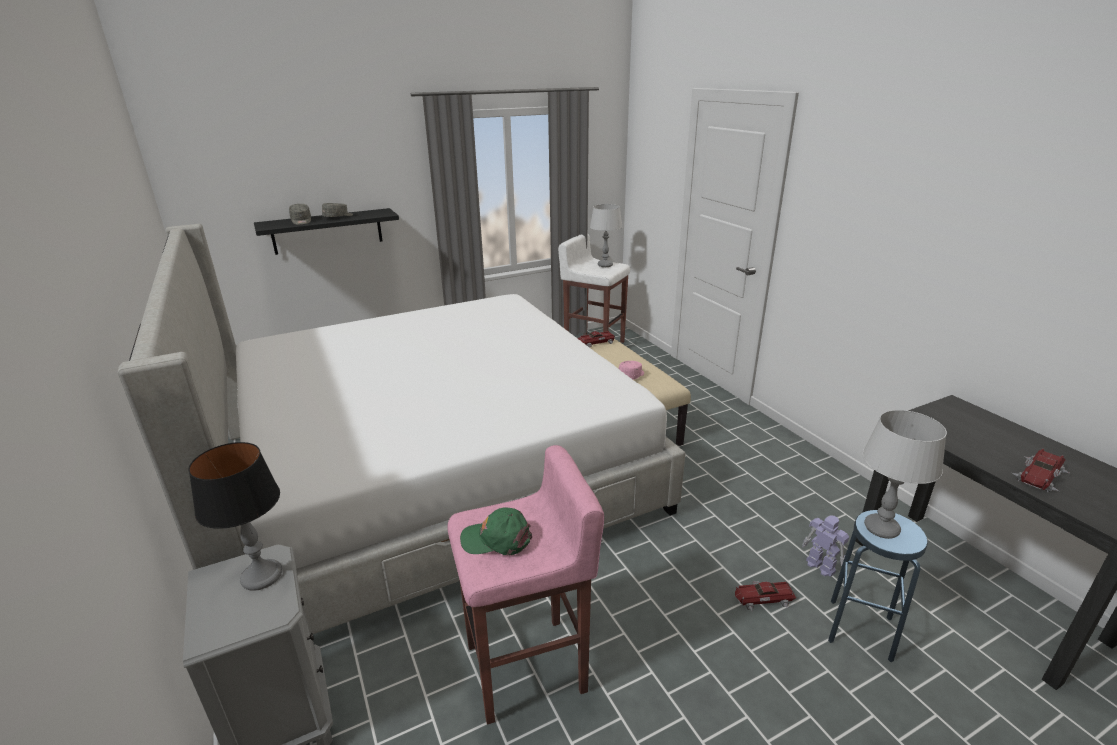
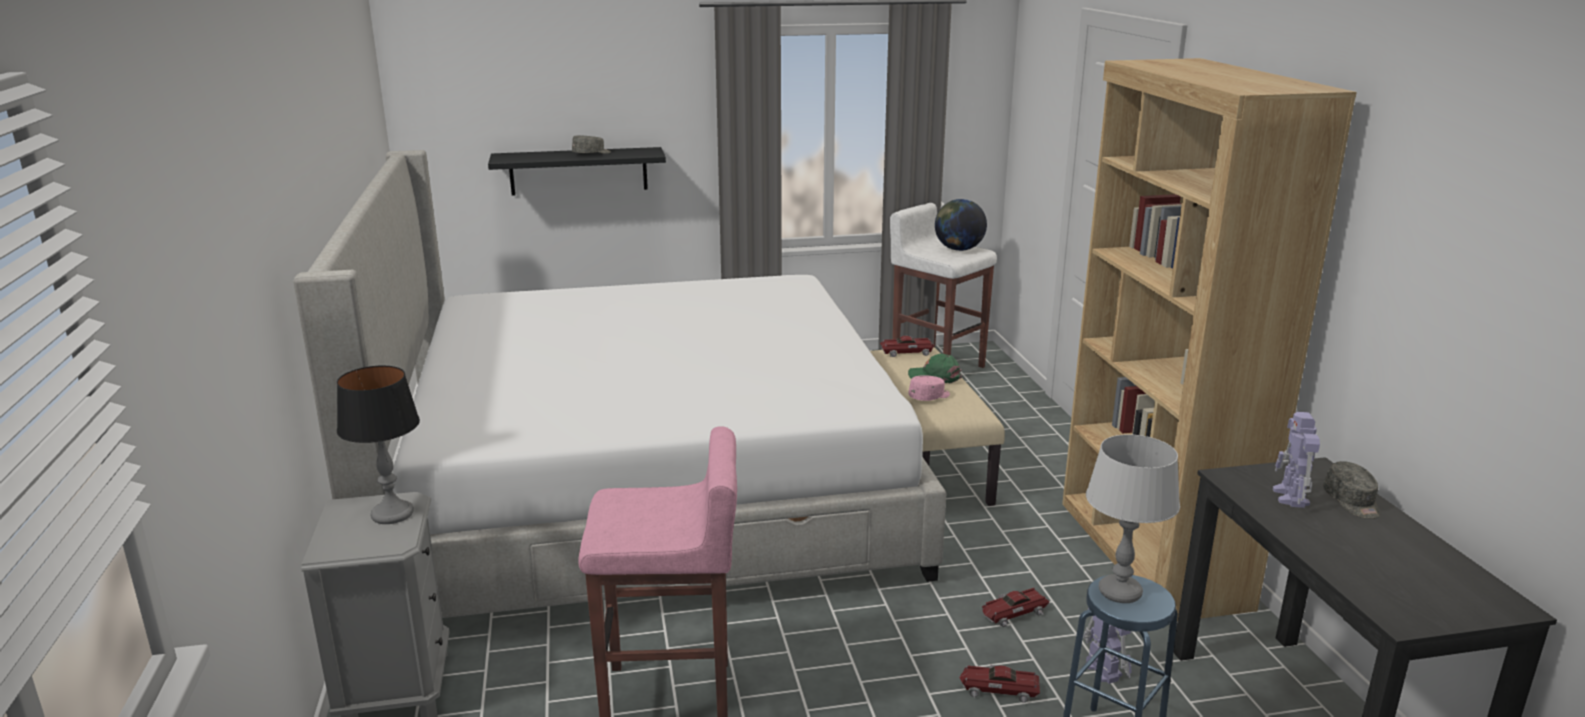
camera: 15 degrees right, 5 degrees down
(301, 221) = (545, 156): grey cap -> grey cap (1352, 502)
(497, 539) = (633, 515): green cap -> green cap (935, 376)
(605, 265) = (958, 249): grey table lamp -> globe
(798, 465) = (1150, 554): none -> brown bookcase
(961, 432) = (1291, 497): none -> toy robot
(1040, 476) = (1351, 556): toy car -> toy car (1013, 613)

